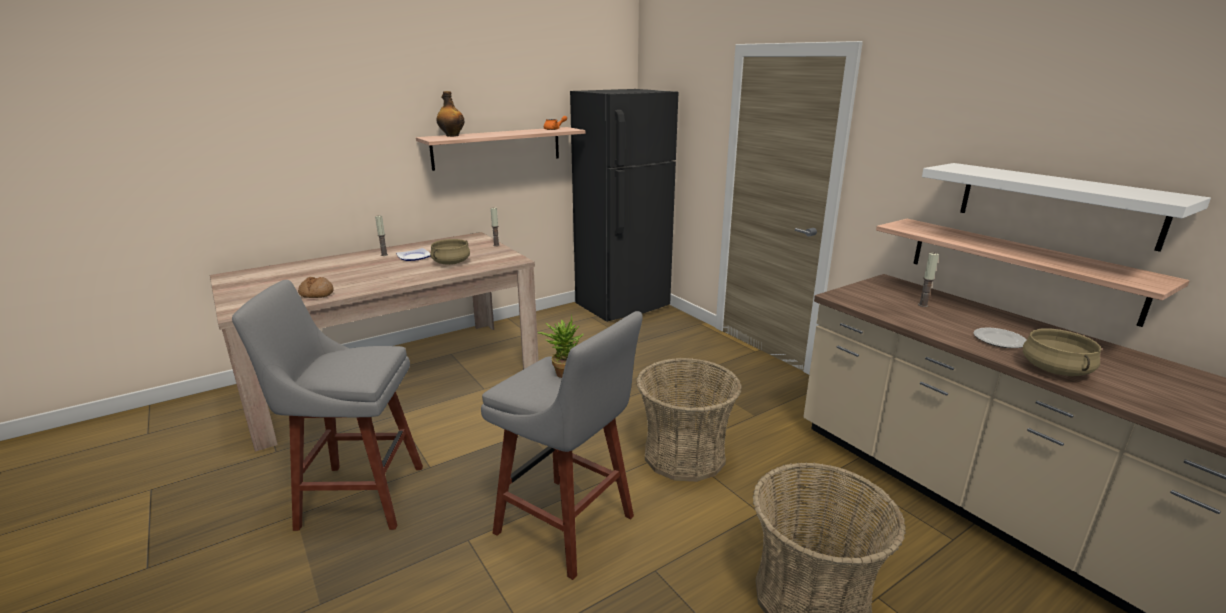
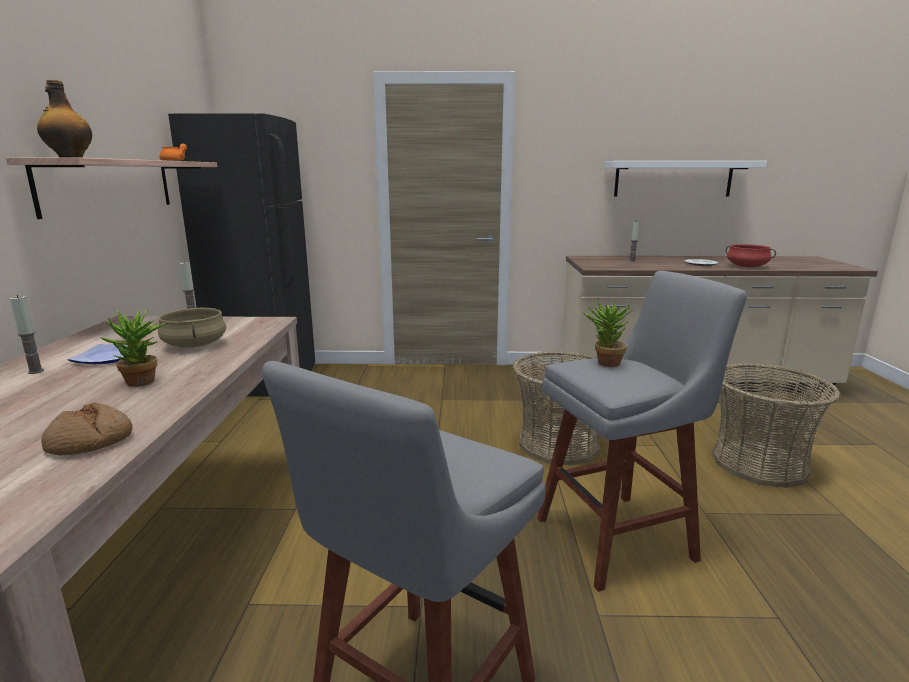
camera: 55 degrees left, 5 degrees down
(386, 276) = (143, 383): none -> potted plant
(1019, 267) = (656, 225): shelf -> none
(1056, 369) = (747, 266): beige cooking pot -> red cooking pot

